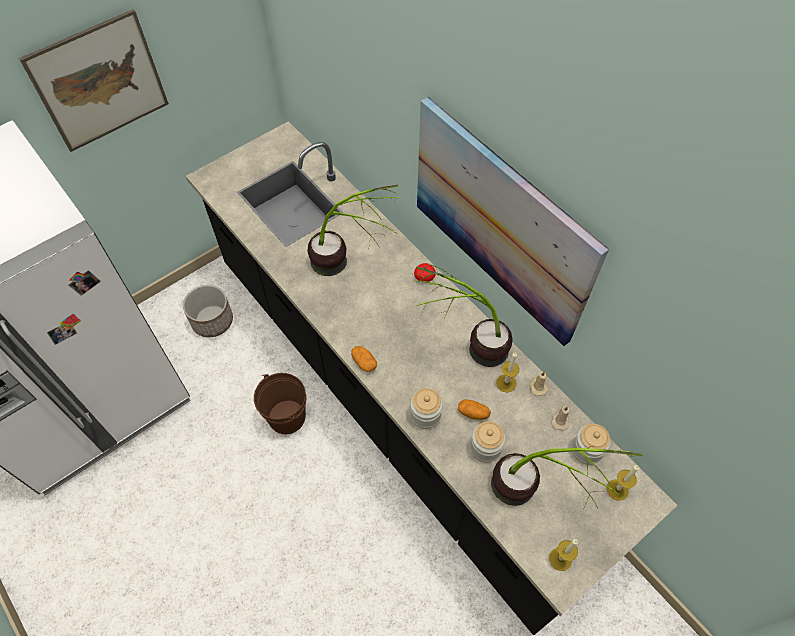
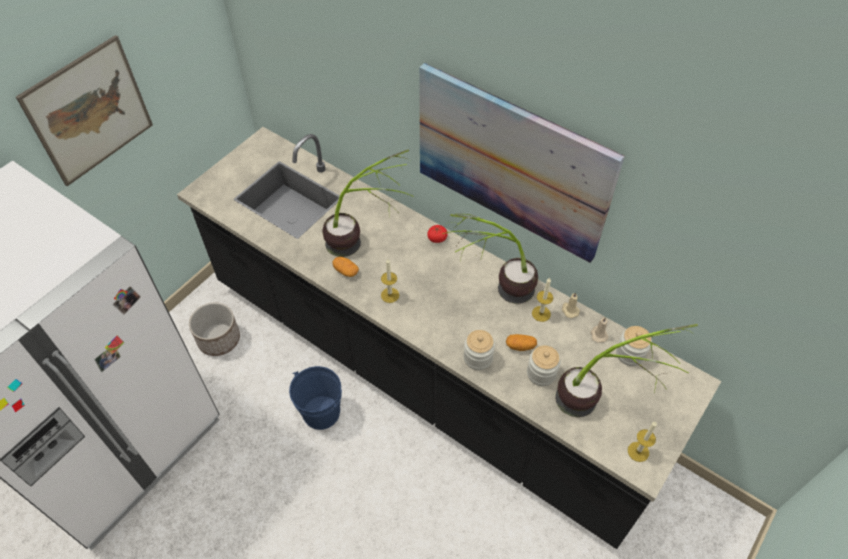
camera: 15 degrees left, 5 degrees down
(287, 417) = (321, 412): brown bucket -> blue bucket
(364, 362) = (406, 325): potato -> potato (346, 271)
(617, 489) = (667, 381): candle -> candle (390, 295)

